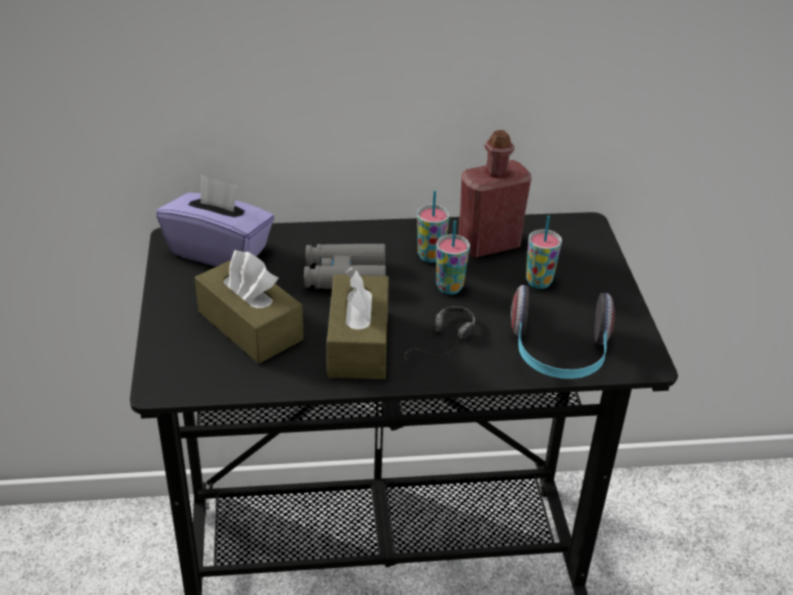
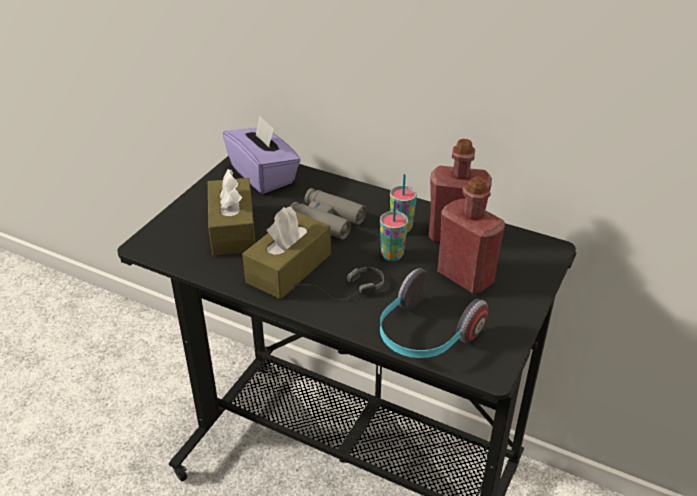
camera: 35 degrees right, 0 degrees up
(538, 282) = (465, 277): cup -> red bottle

